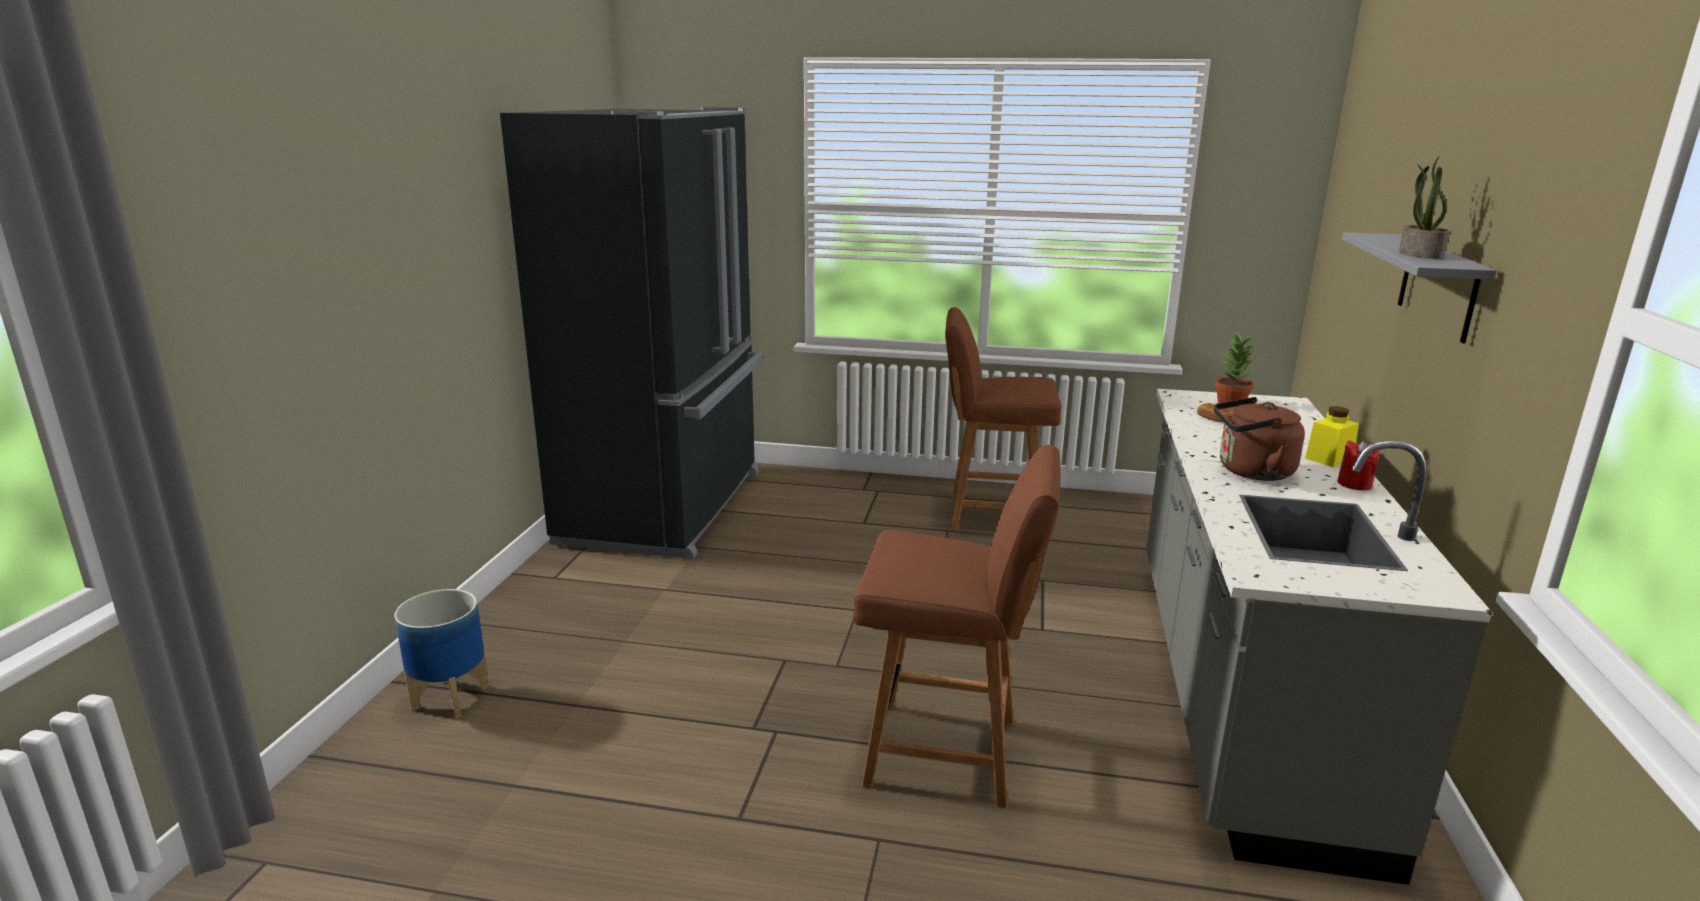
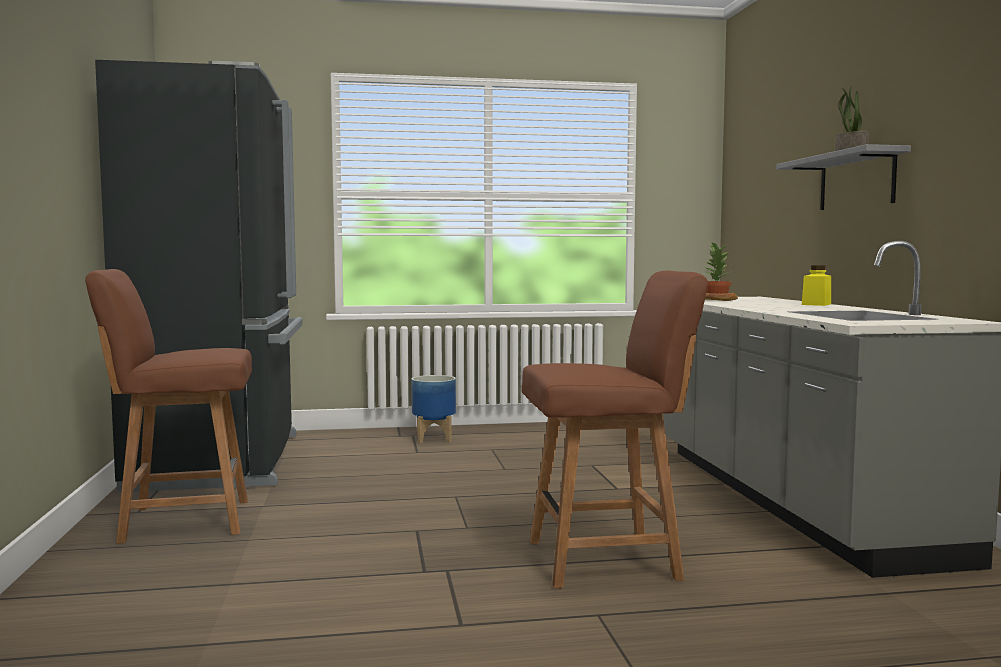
camera: 20 degrees left, 15 degrees down
(451, 697) = (80, 599): planter -> planter (434, 438)
(991, 514) = (519, 438): brown chair -> brown chair (182, 520)
(1251, 472) = (778, 307): brown kettle -> none
(1354, 484) = (849, 307): red candle -> none

